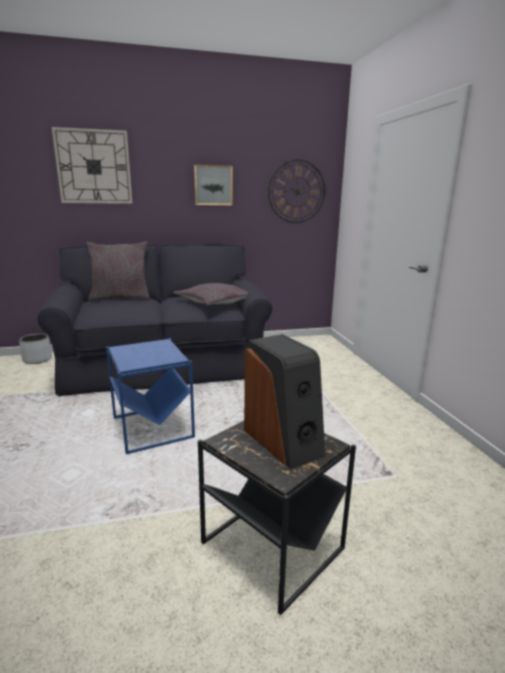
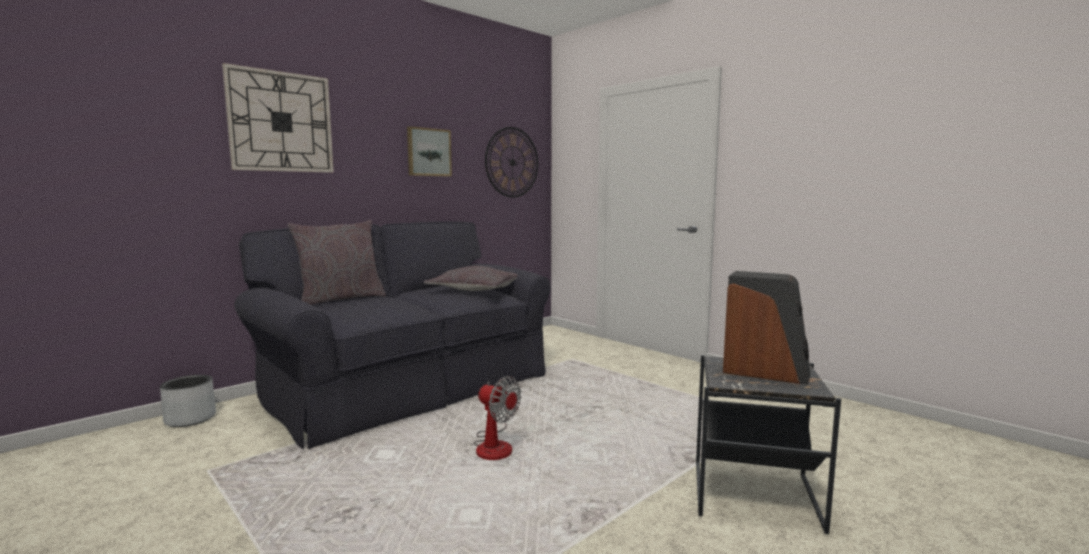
camera: 30 degrees left, 10 degrees down
(153, 427) = (494, 445): blue side table -> fan

